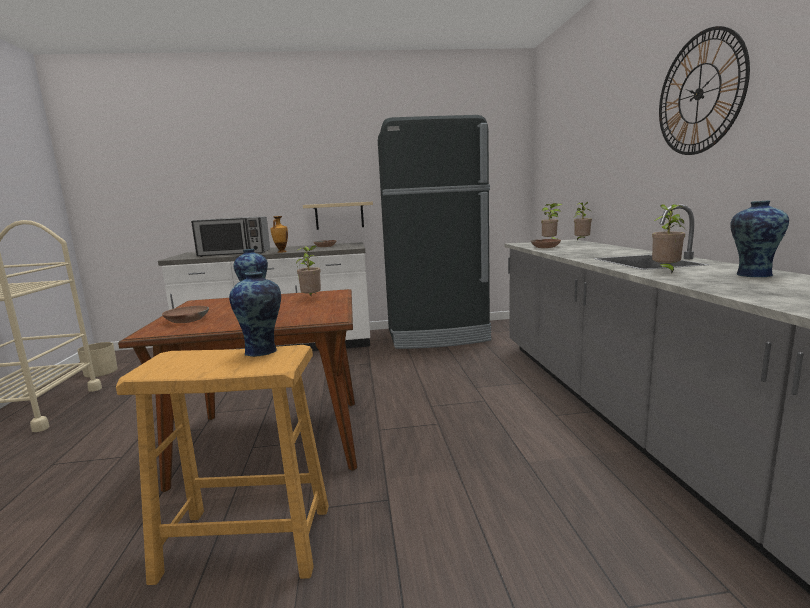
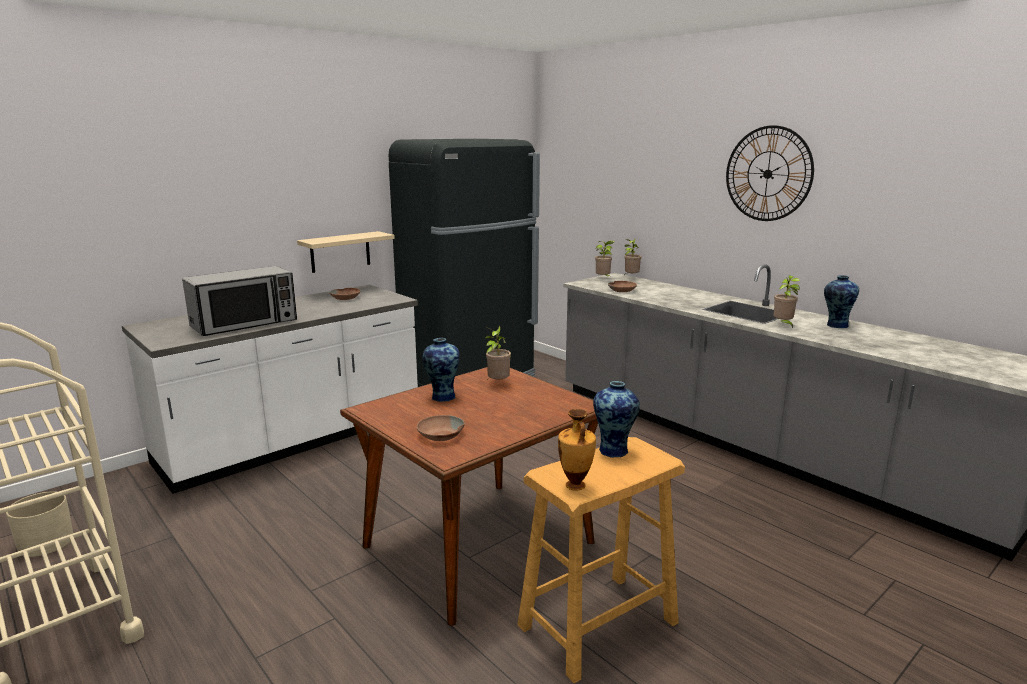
camera: 35 degrees left, 5 degrees up
(281, 252) = (316, 315): vase -> vase (575, 486)

